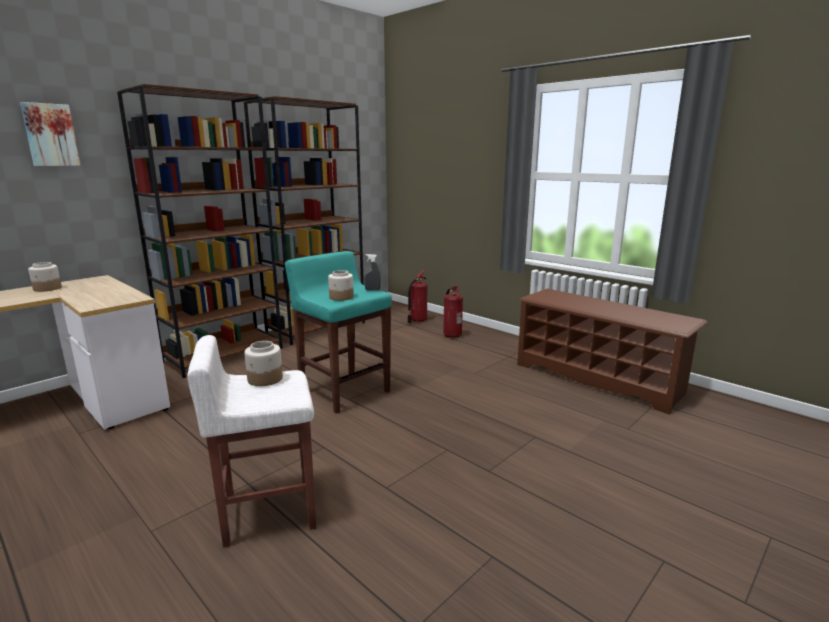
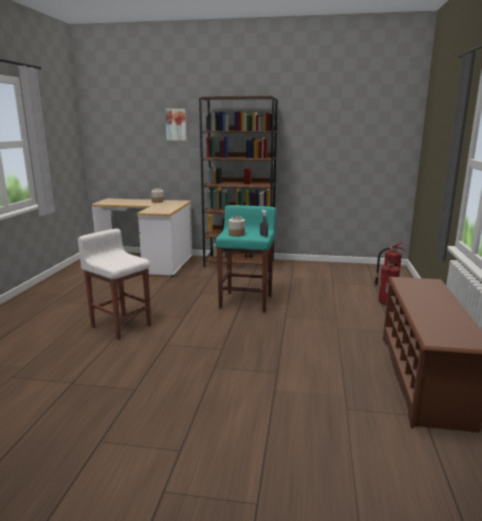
camera: 55 degrees right, 0 degrees up
(265, 379) = (127, 257): jar -> none
(316, 327) = (313, 266): brown bookcase -> none

